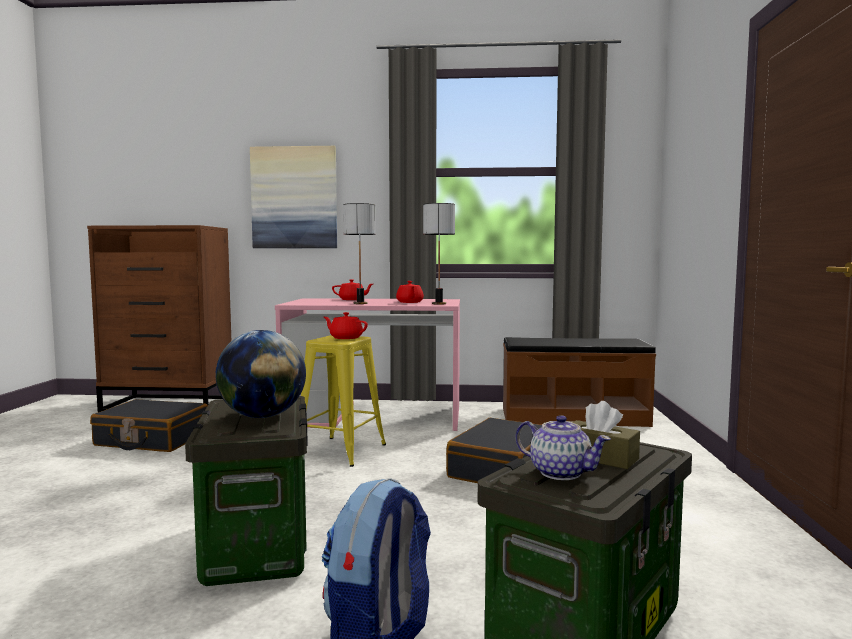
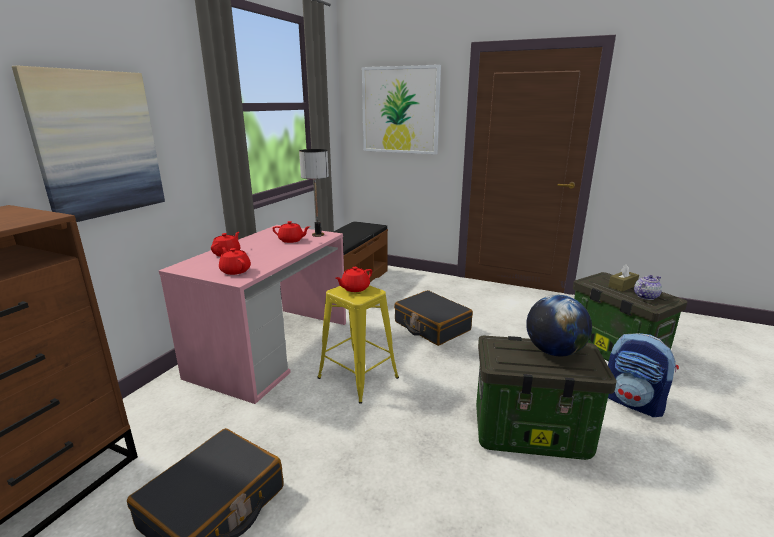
camera: 70 degrees left, 15 degrees up
(310, 302) = (235, 270): none -> red teapot
(360, 303) = (278, 255): table lamp -> none
(694, 162) = (400, 110): none -> picture

